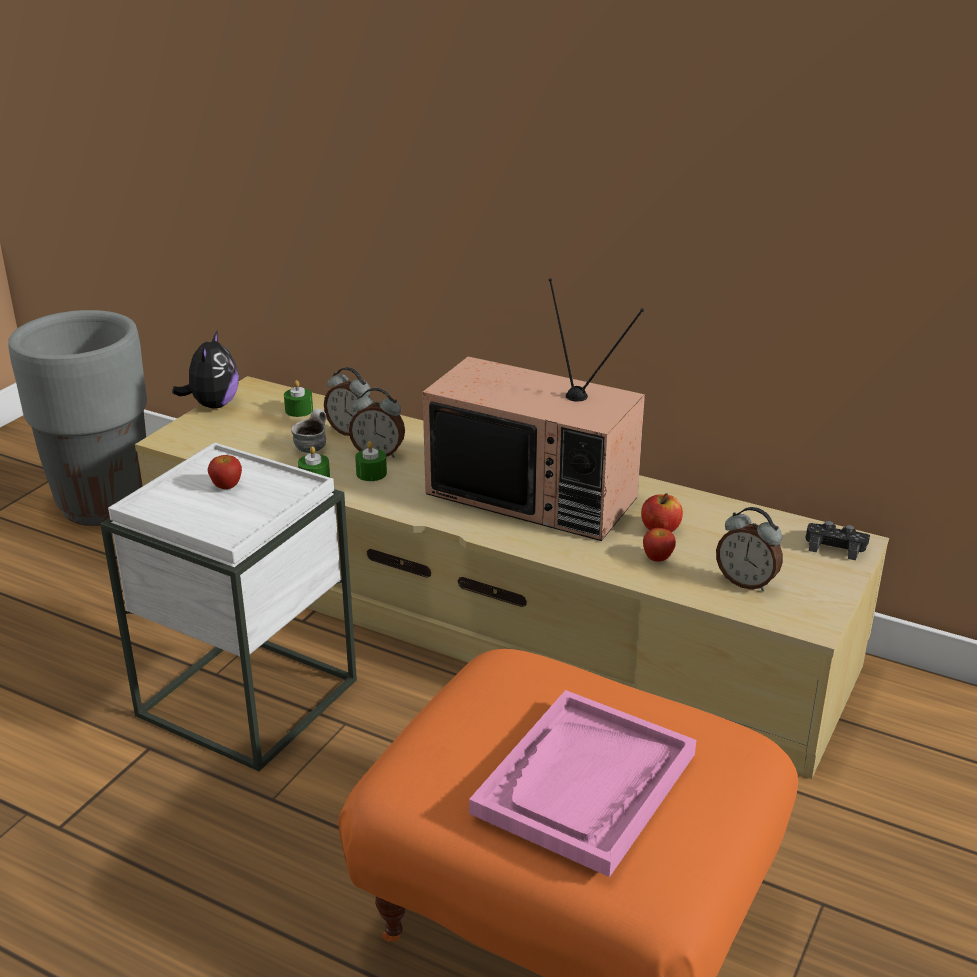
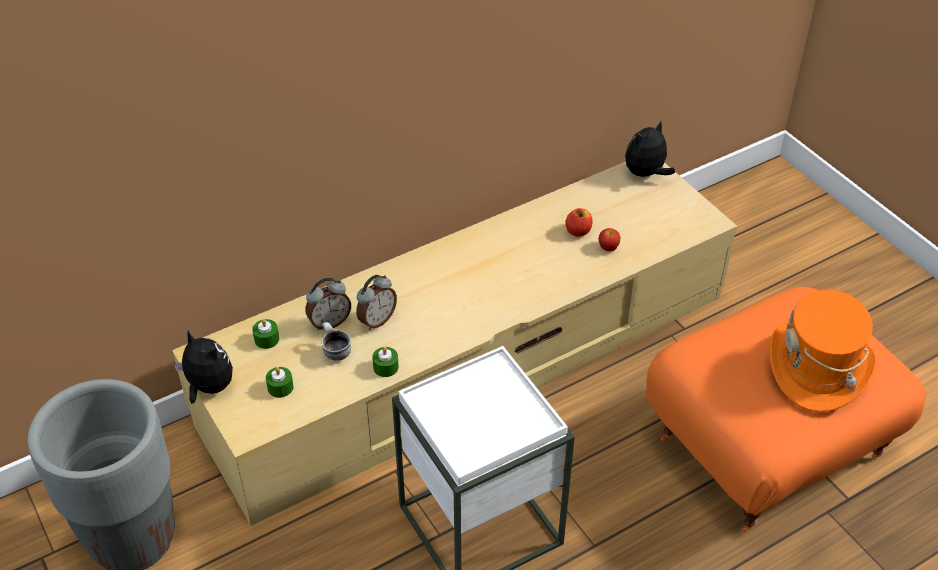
camera: 60 degrees left, 15 degrees up
(226, 486) = (466, 404): apple -> none
(371, 473) = (402, 334): green candle -> green candle (280, 387)
(536, 494) = (496, 266): television -> none
(585, 784) = (818, 368): pink tray -> orange hat
(746, 582) = (657, 225): alarm clock -> none
(835, 546) = (645, 174): black game controller -> plush toy

